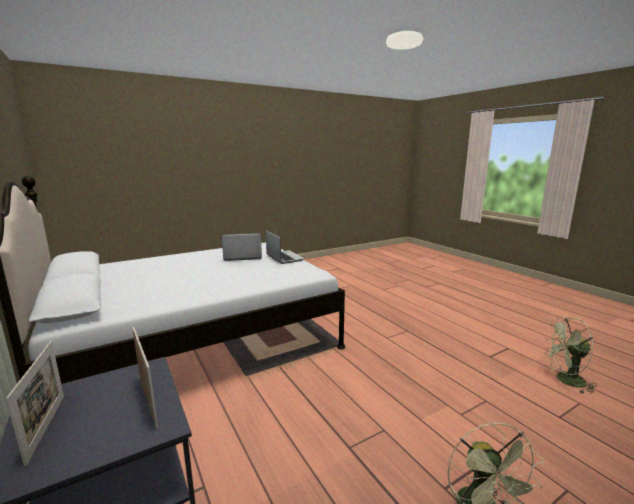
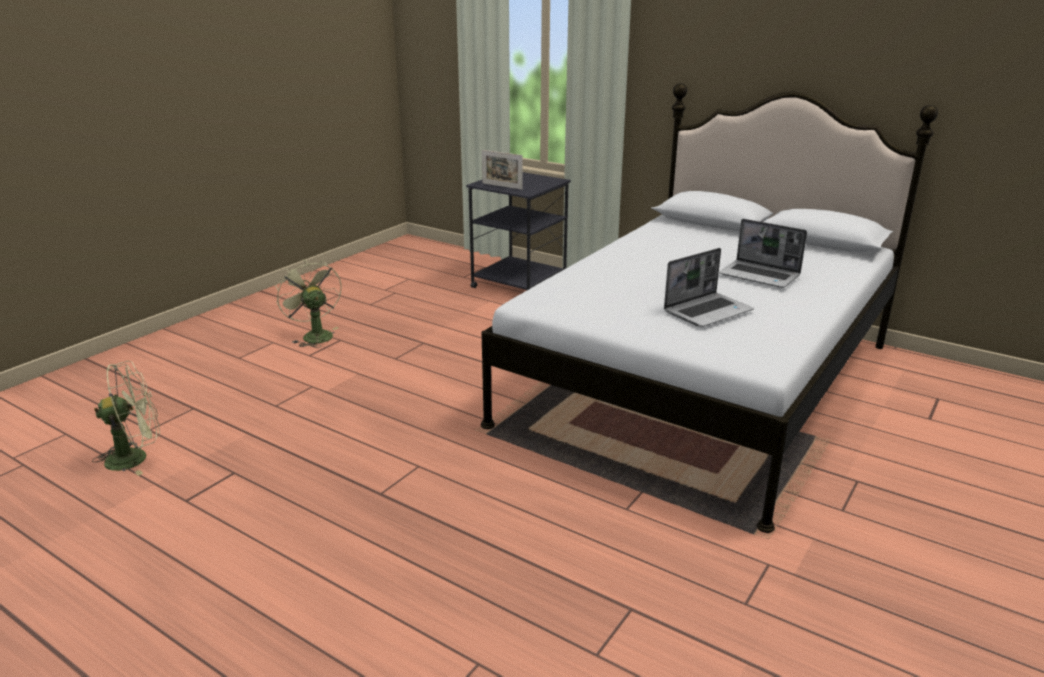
camera: 155 degrees right, 10 degrees up
(46, 427) = (530, 177): picture frame -> none
(284, 258) = (631, 323): laptop -> laptop (760, 276)

